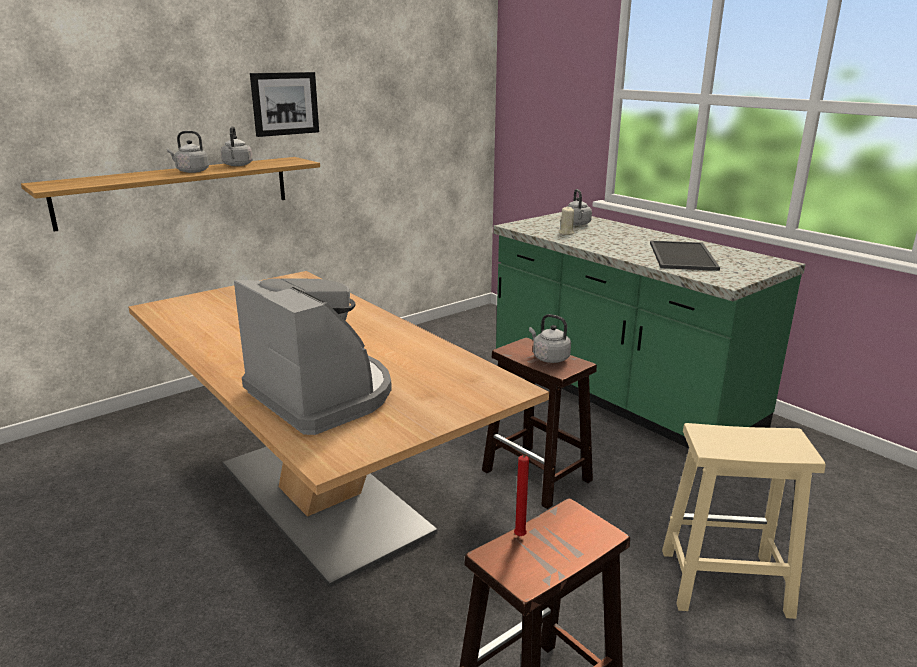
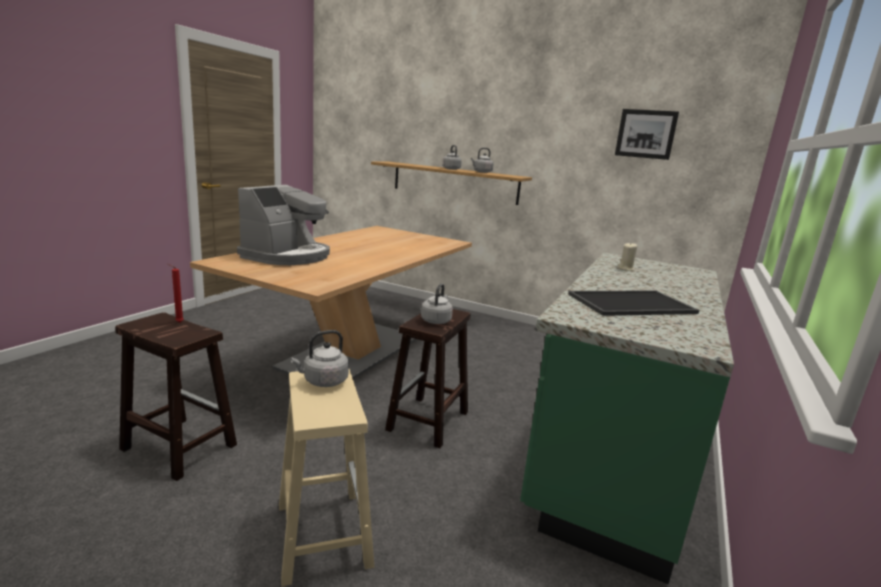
camera: 65 degrees right, 5 degrees down
(284, 103) = (533, 139): picture -> picture (646, 134)
(577, 224) = (667, 272): grey kettle -> grey kettle (323, 381)

